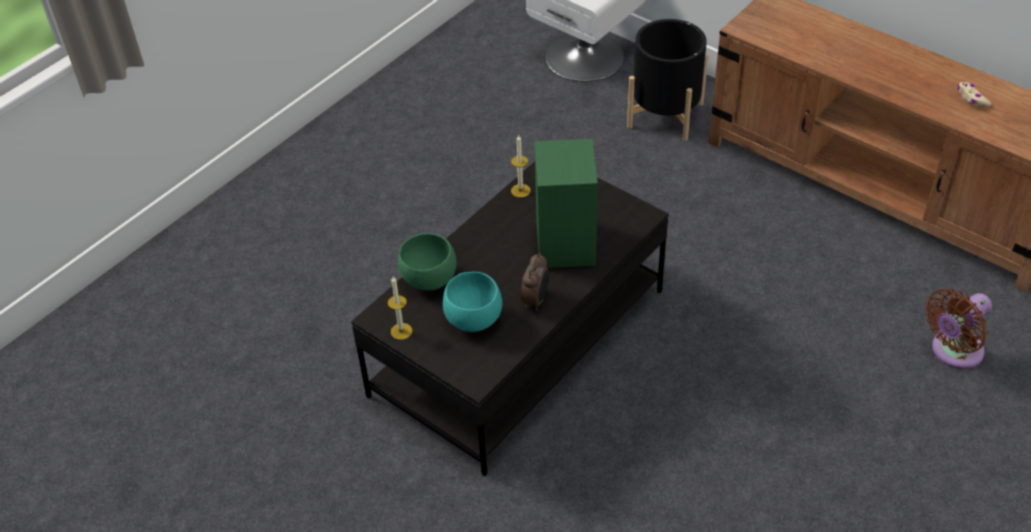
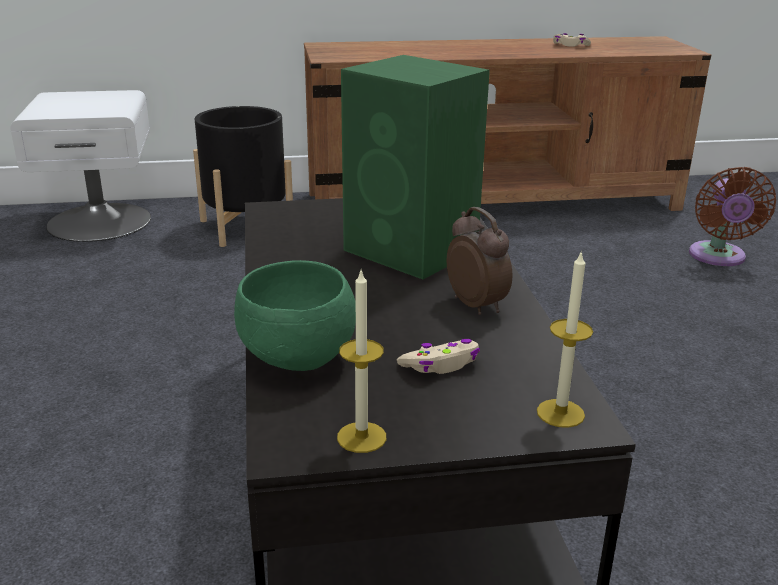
camera: 50 degrees left, 20 degrees down
(472, 320) = (441, 365): turquoise bowl -> beige game controller
(520, 190) = (272, 236): candle -> candle (560, 413)

